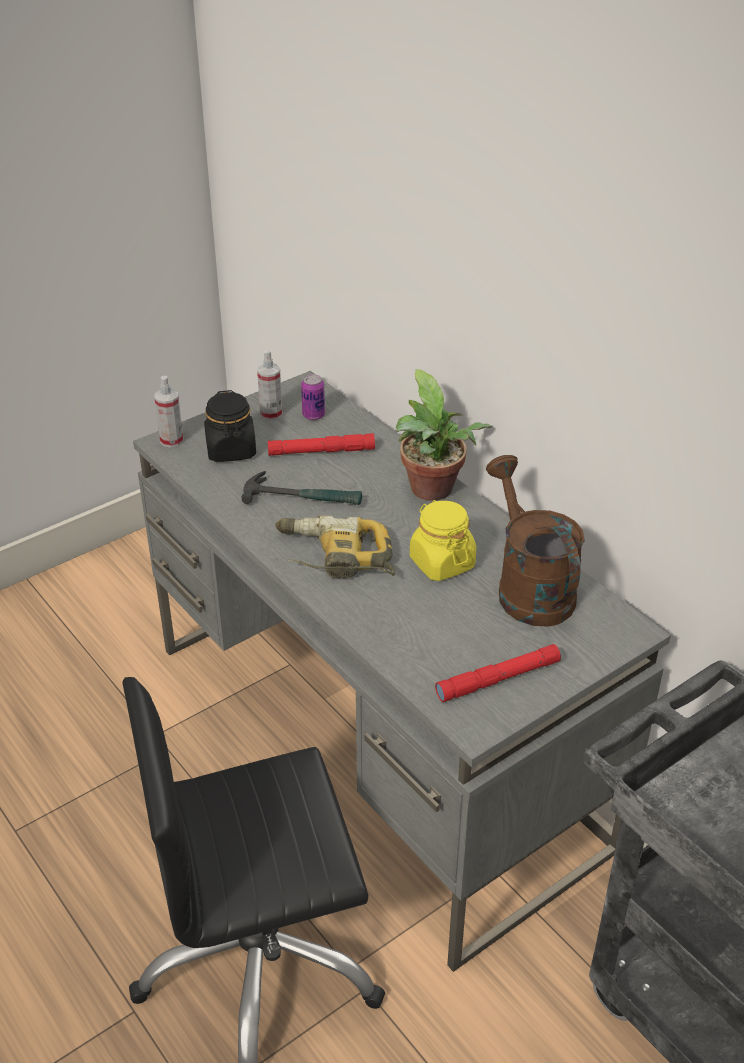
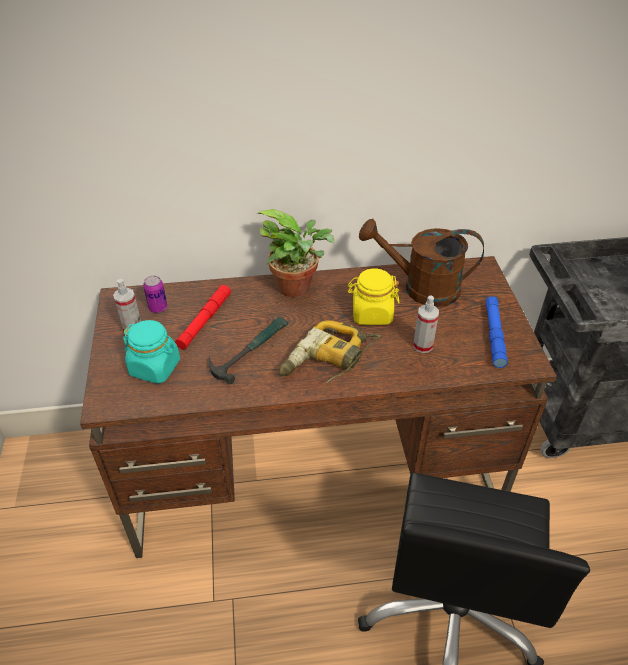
camera: 60 degrees left, 5 degrees up
(171, 440) = (106, 398): spray bottle -> spray bottle (423, 345)
(231, 450) = (155, 367): black jar -> turquoise jar
(376, 745) = (315, 470): grey desk -> brown desk
(498, 679) = (494, 335): red flashlight -> blue flashlight

